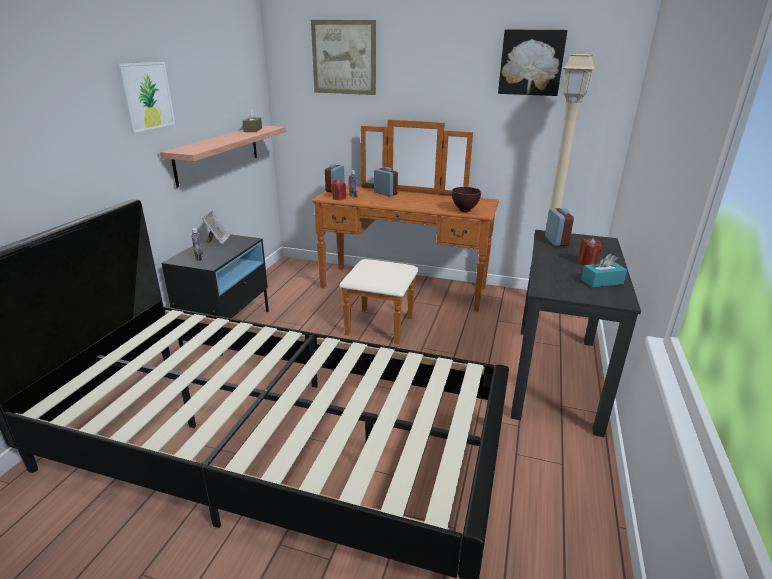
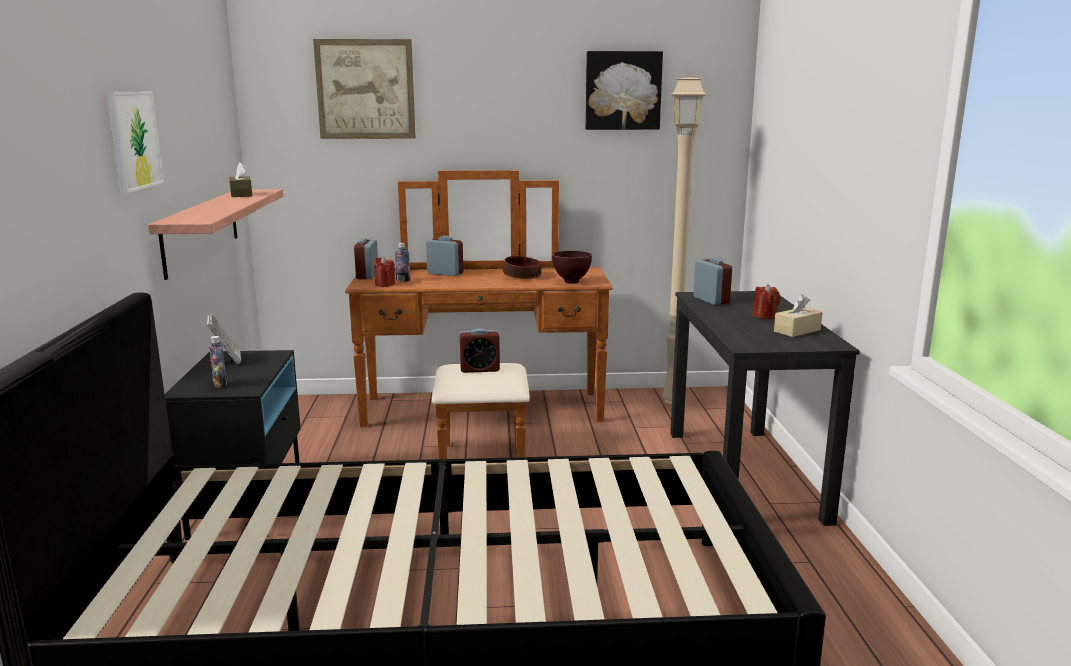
camera: 20 degrees left, 10 degrees down
(381, 267) = (480, 369): none -> alarm clock
(434, 202) = (522, 276): none -> bowl
(602, 281) = (797, 330): turquoise tissue box -> beige tissue box

